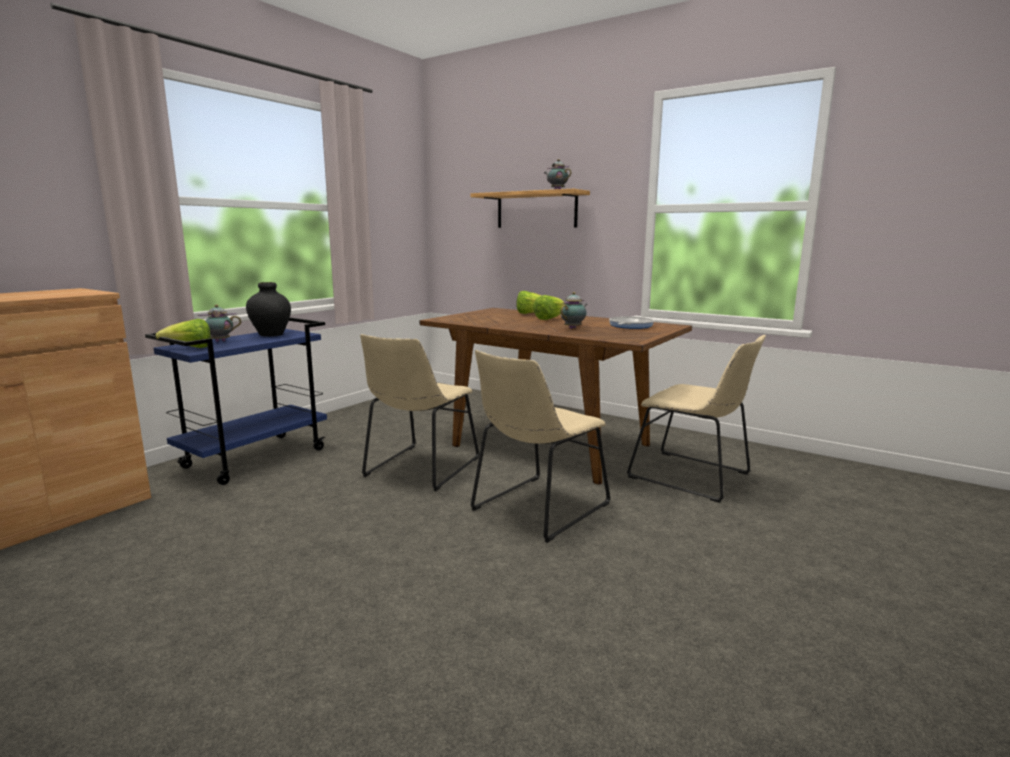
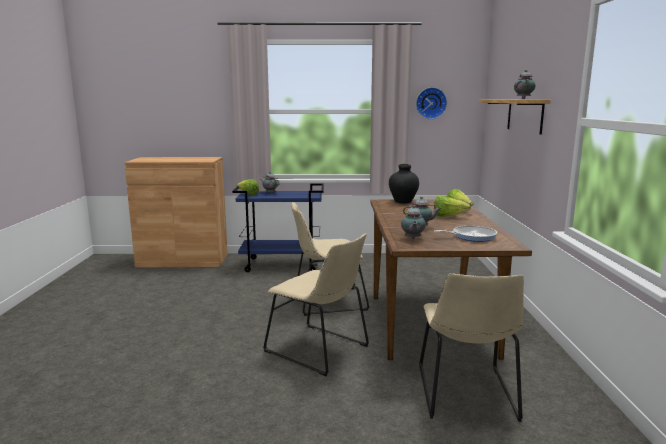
camera: 55 degrees right, 0 degrees up
(271, 335) = (300, 194): black vase -> black vase (403, 202)
(380, 199) = (431, 103): none -> wall clock
(536, 509) = (320, 350): beige chair -> beige chair turned 150 degrees counterclockwise
(610, 335) = (412, 238): none -> teapot

